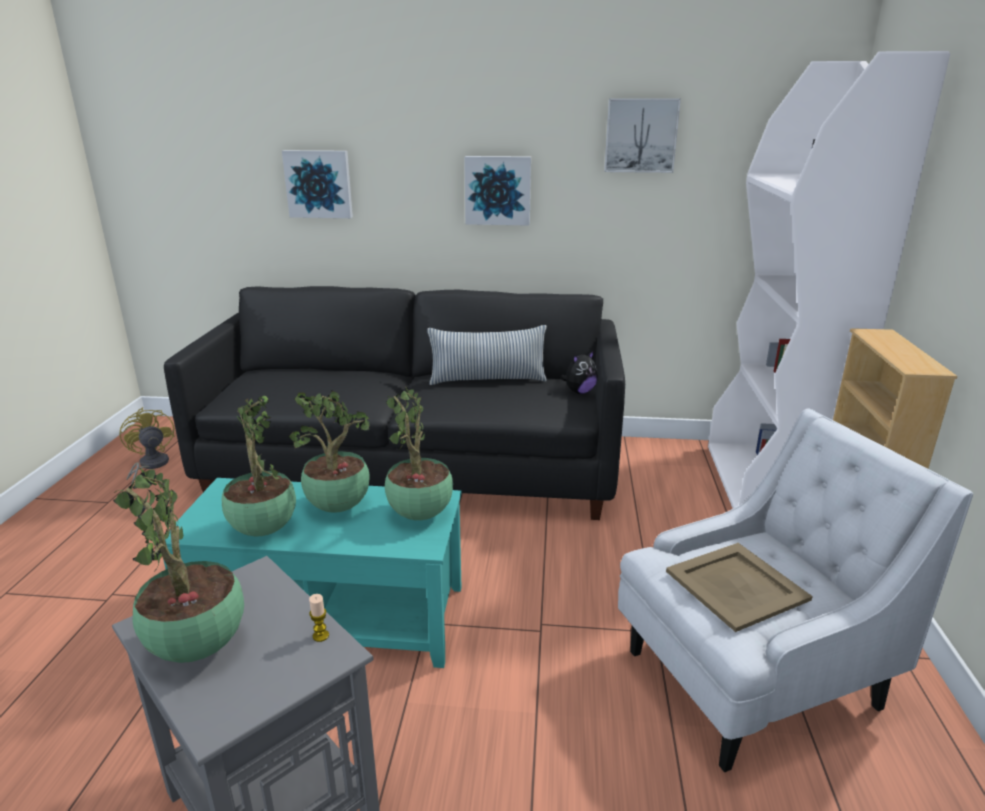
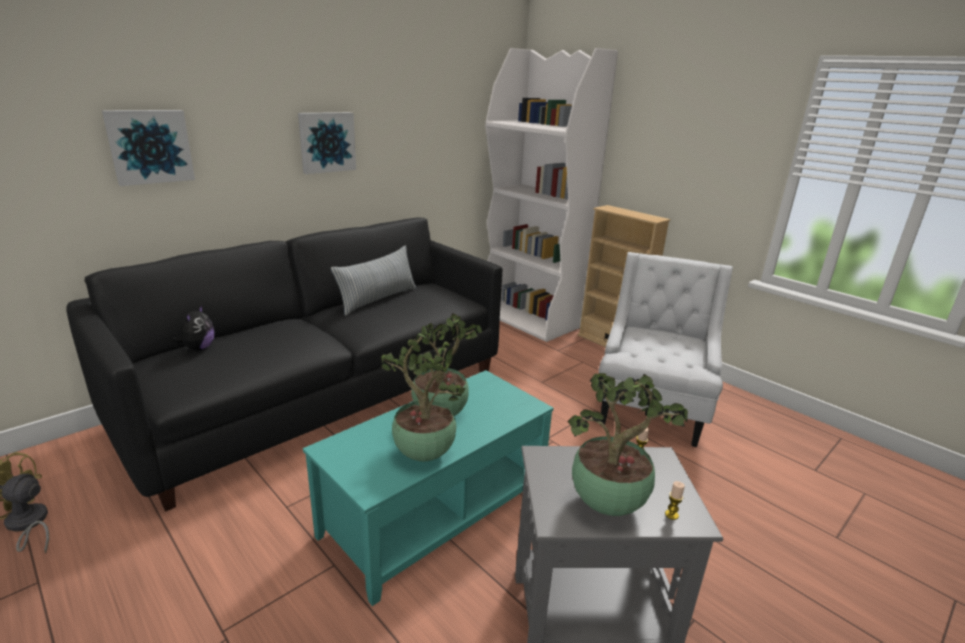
camera: 50 degrees left, 0 degrees up
(213, 702) = (671, 515): none -> candle
(420, 515) = (495, 393): potted plant -> none
(579, 392) = (443, 289): plush toy -> plush toy (198, 348)
(640, 135) = (420, 95): picture -> none
(738, 585) = (667, 350): beige tray -> none

